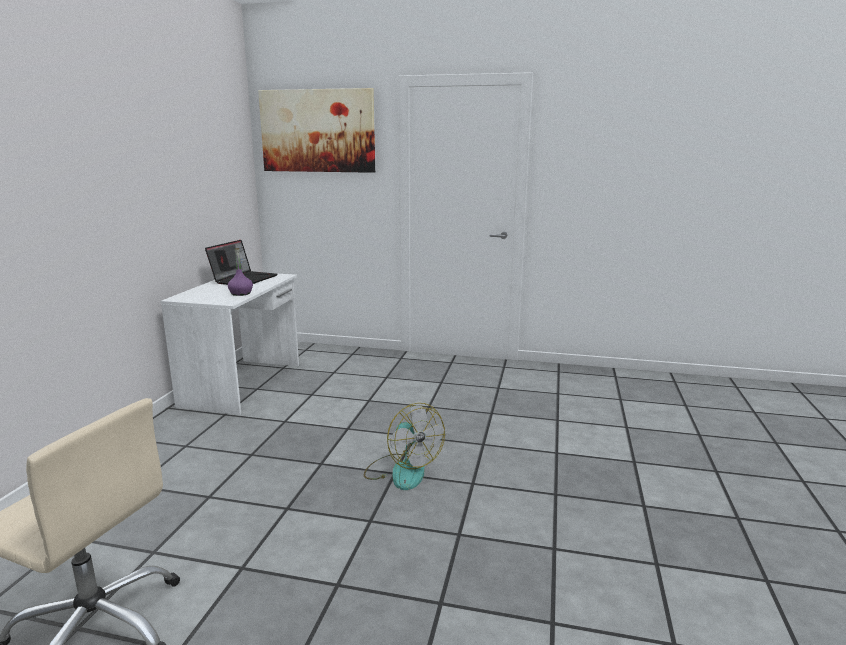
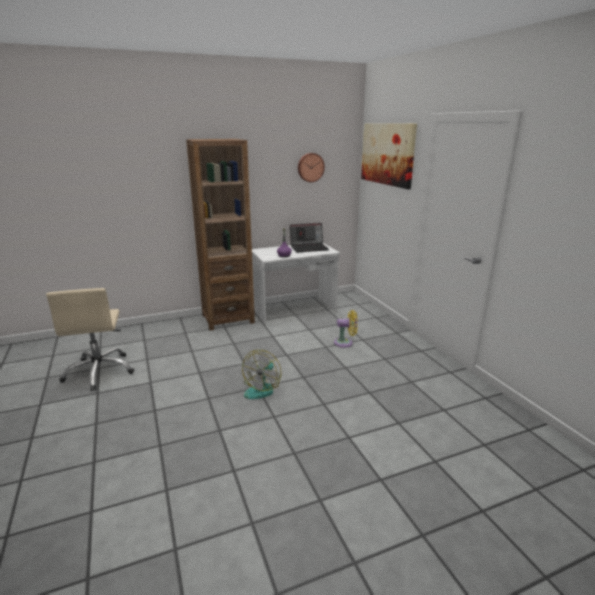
camera: 55 degrees right, 5 degrees up
(168, 435) = (228, 319): none -> brown bookcase
(208, 153) = (310, 167): none -> wall clock
(378, 387) = (345, 342): none -> yellow fan

